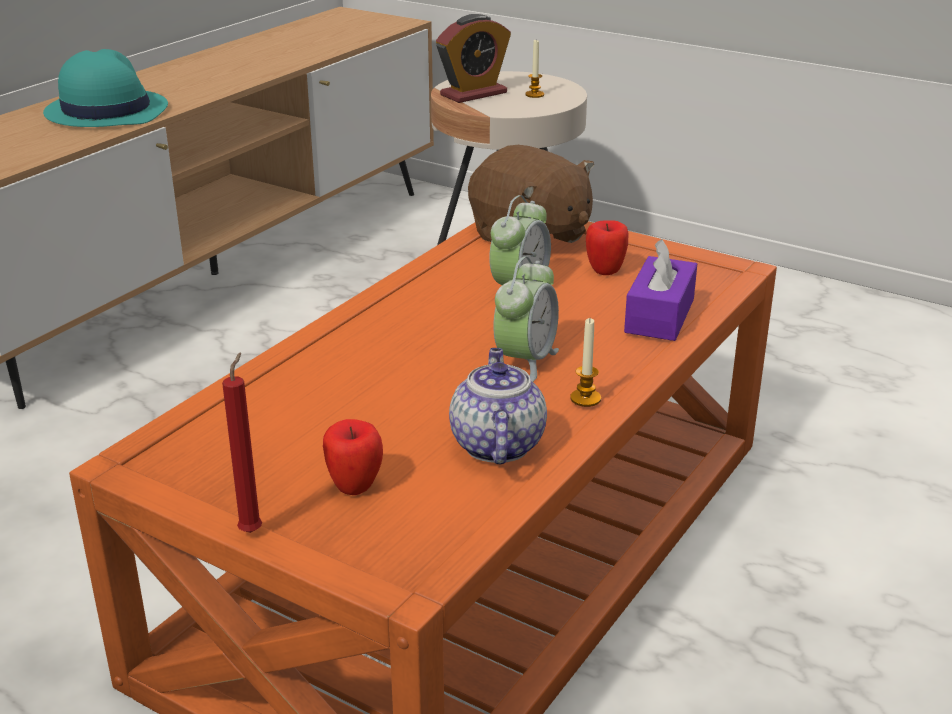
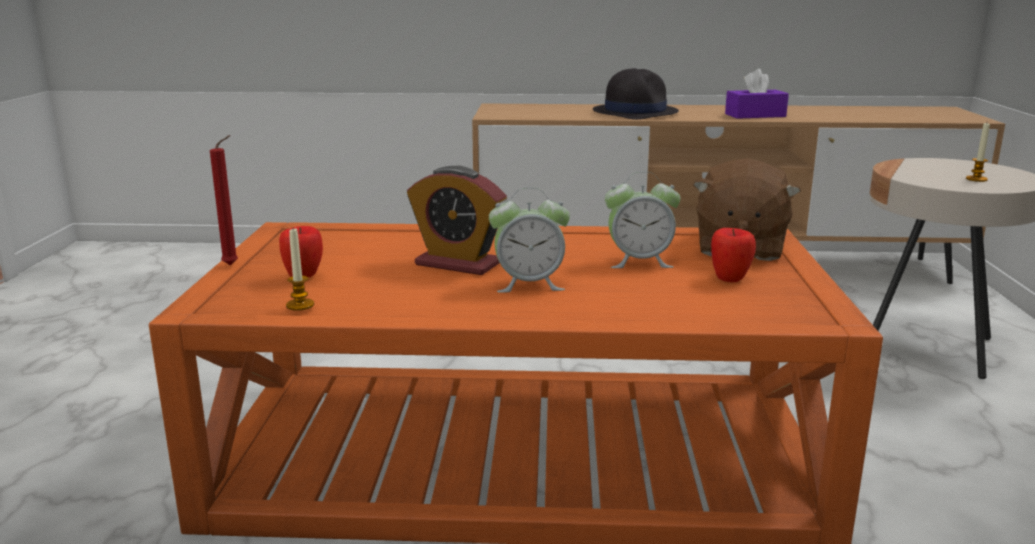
camera: 60 degrees right, 10 degrees down
(106, 111) = (635, 112): turquoise hat -> black hat
(473, 94) = (922, 167): alarm clock -> alarm clock (458, 264)
(496, 444) = (390, 297): teapot -> none
(585, 398) = (491, 310): candle -> candle (300, 305)
(659, 316) = (676, 308): purple tissue box -> purple tissue box (755, 115)

